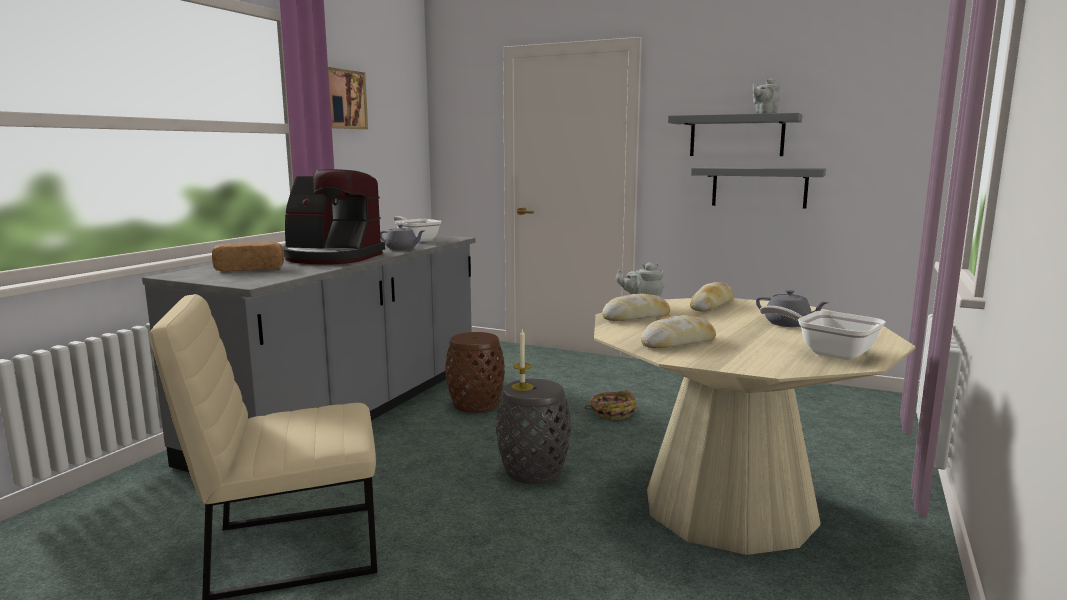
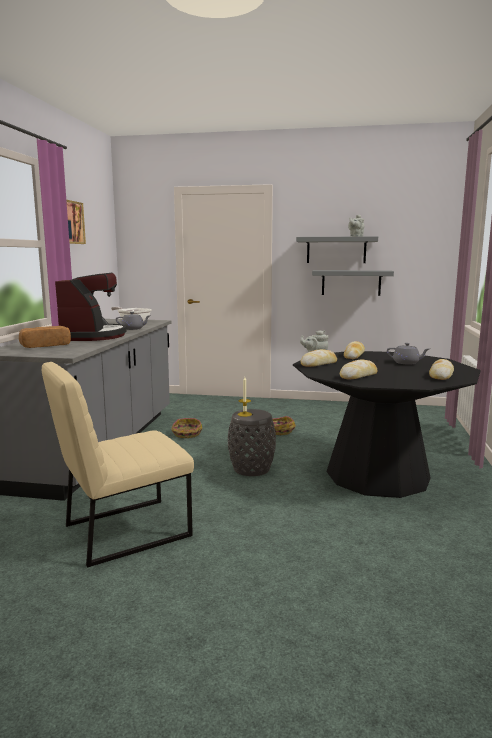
camera: 15 degrees left, 0 degrees up
(332, 257) = (92, 336): coffee machine -> coffee machine turned 90 degrees counterclockwise
(475, 404) = (186, 434): brown stool -> basket
(729, 506) = (377, 474): beige dining table -> black dining table
(828, 352) = (441, 375): frying pan -> bread

